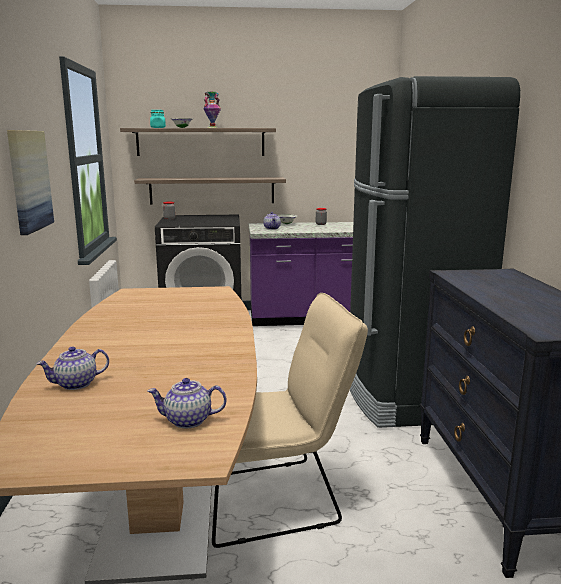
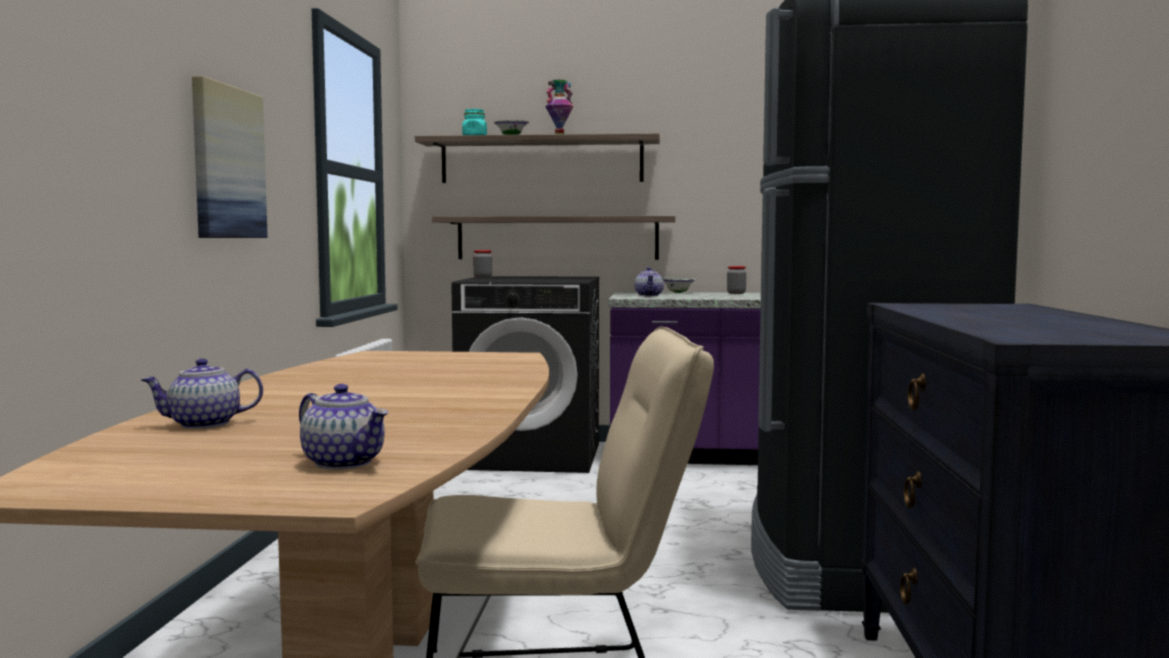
camera: 10 degrees right, 10 degrees down
(187, 421) = (345, 463): teapot -> teapot turned 150 degrees counterclockwise

